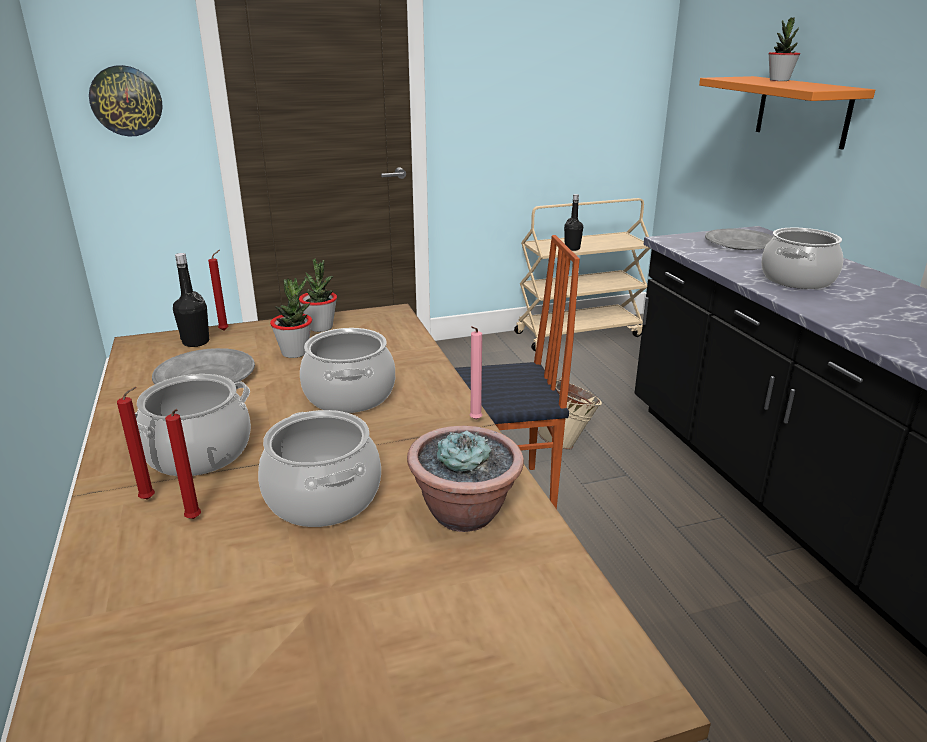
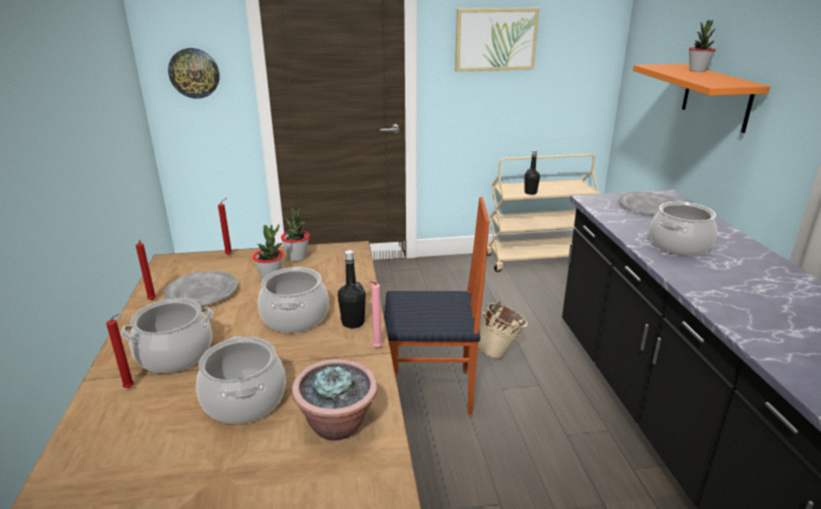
camera: 10 degrees right, 0 degrees up
(194, 520) = (153, 408): red candle -> red candle (152, 301)
(196, 342) = (206, 263): black bottle -> black bottle (353, 323)
(521, 55) = (495, 39): none -> picture

